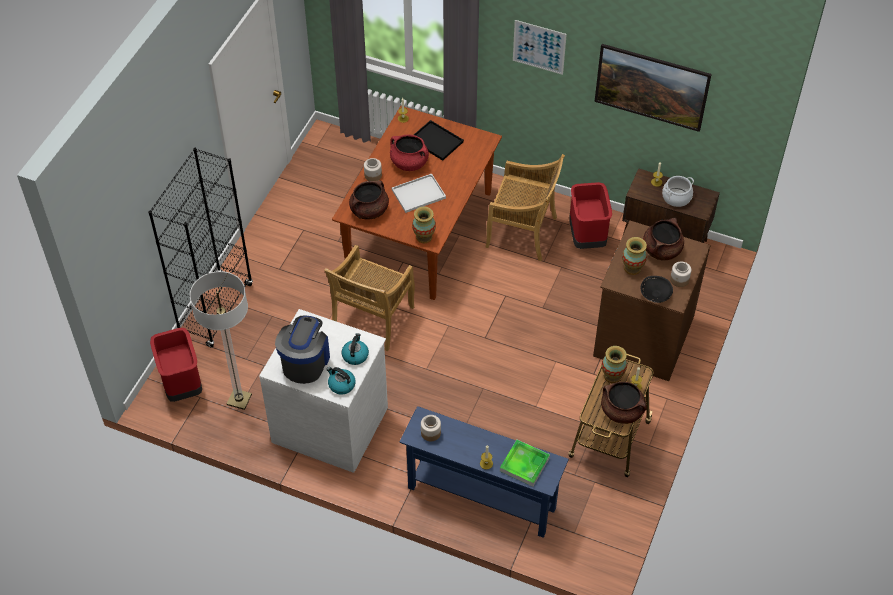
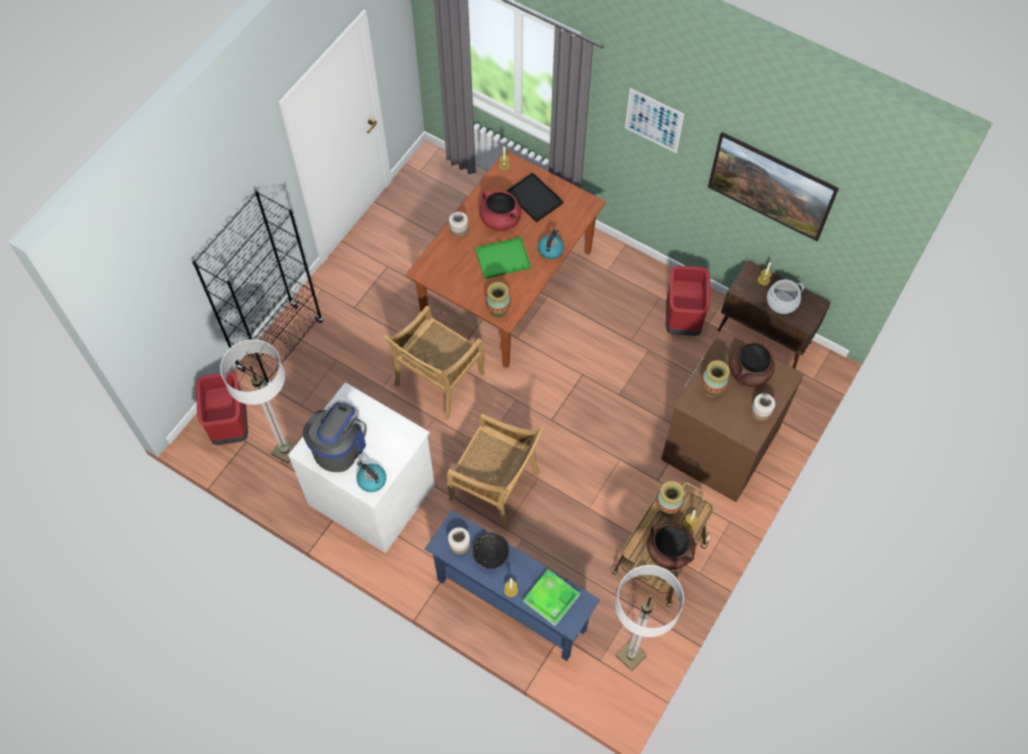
camera: 10 degrees right, 10 degrees up
(355, 355) = (393, 447): kettle -> kettle (550, 249)
(369, 211) = (446, 271): brown cooking pot -> none
(419, 193) = (503, 258): white tray -> green tray
(523, 233) = (615, 304): beige chair -> beige chair (495, 487)
(601, 524) = (631, 655): none -> floor lamp
(655, 294) = (730, 425): black bowl -> black bowl (491, 554)

